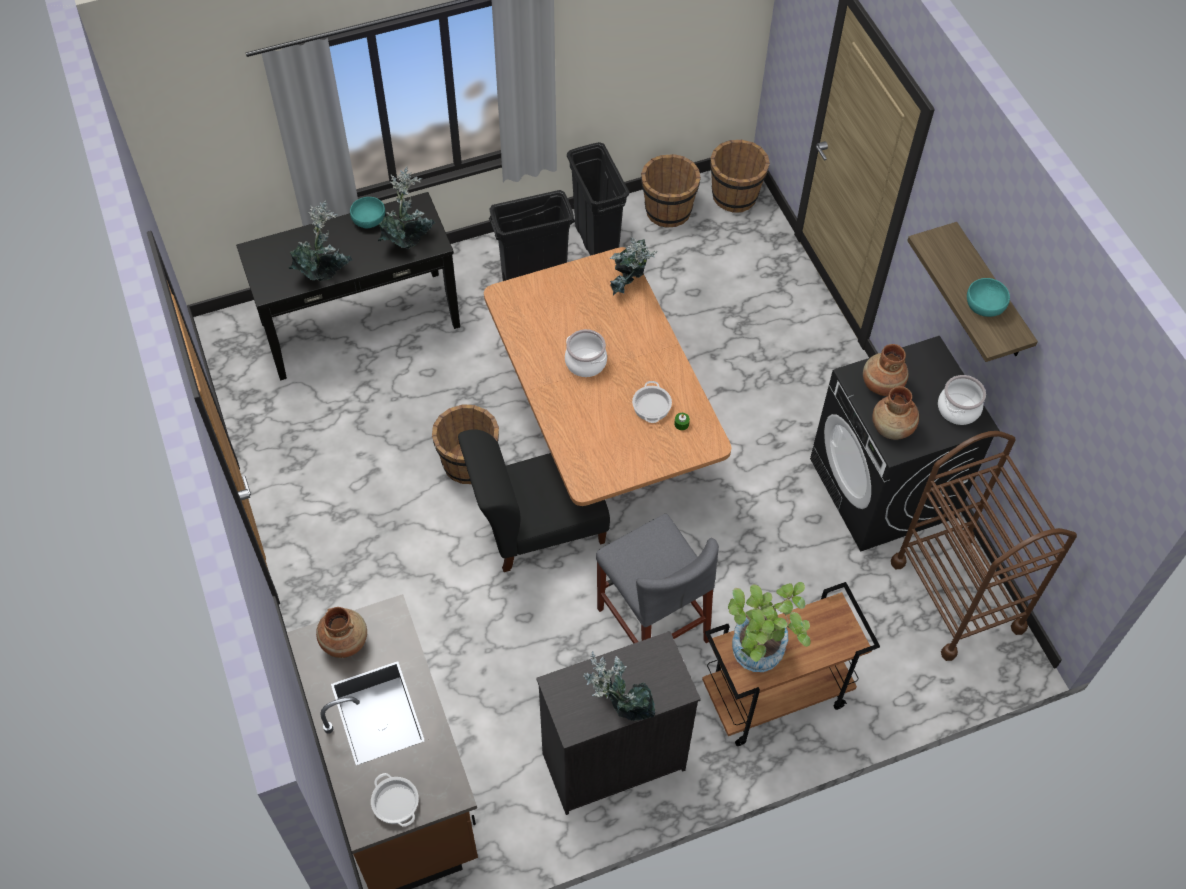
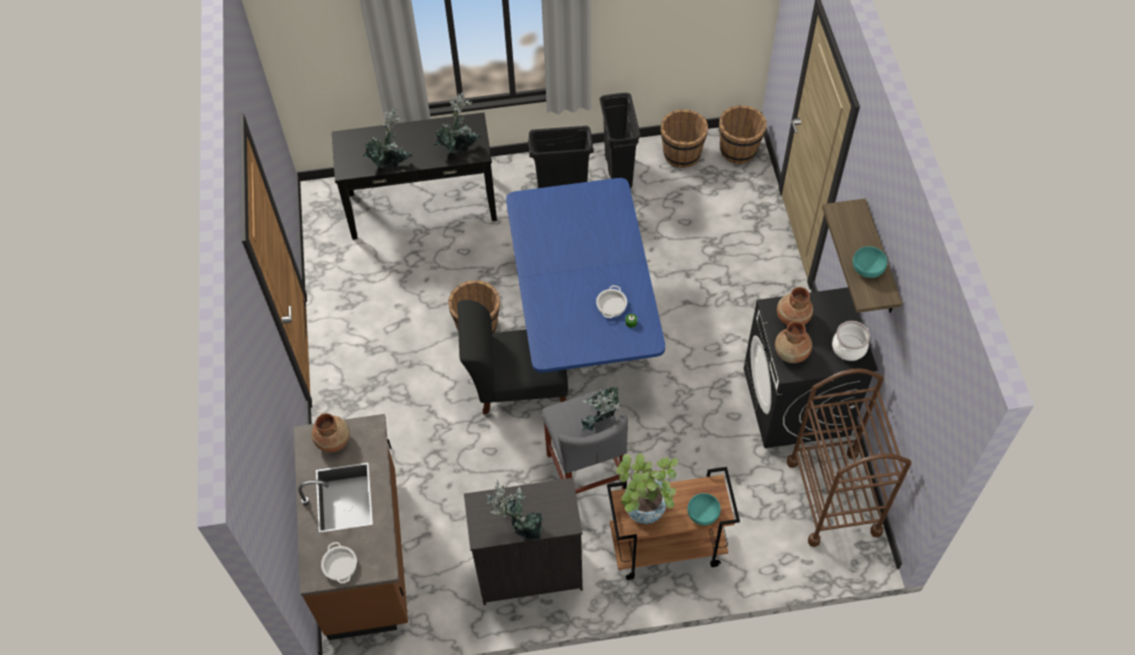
camera: 15 degrees right, 0 degrees up
(369, 219) = (434, 127): turquoise bowl -> turquoise bowl (703, 513)
(585, 362) = (569, 263): cooking pot -> none
(600, 439) = (582, 325): brown dining table -> blue dining table
(630, 284) = (620, 208): potted plant -> potted plant (601, 421)

